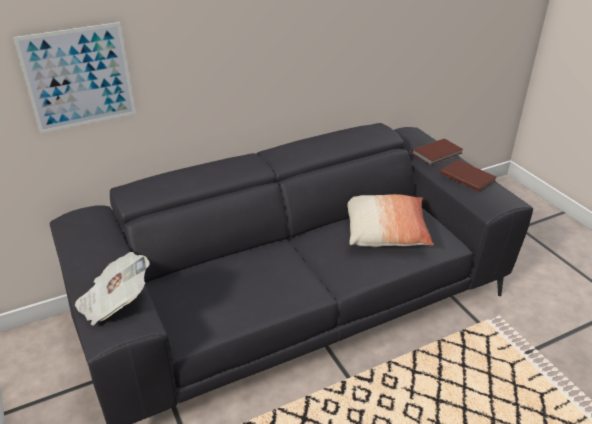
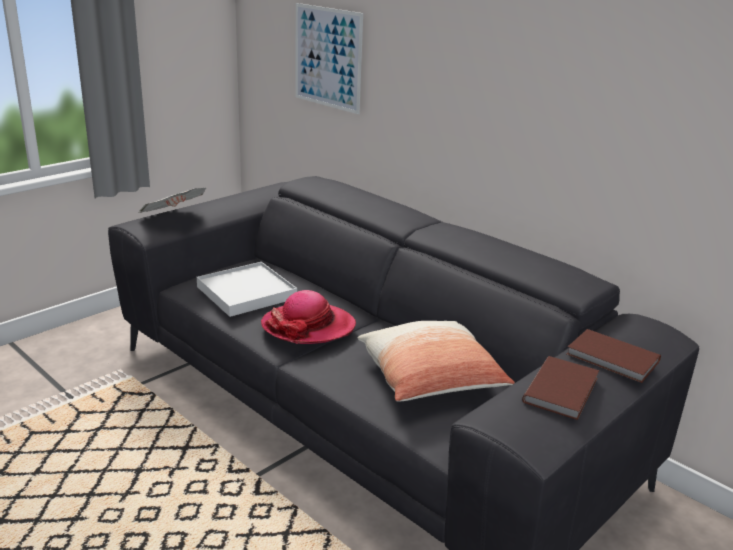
camera: 70 degrees right, 10 degrees down
(224, 297) = (246, 292): none -> white tray
(297, 272) = (308, 327): none -> hat

